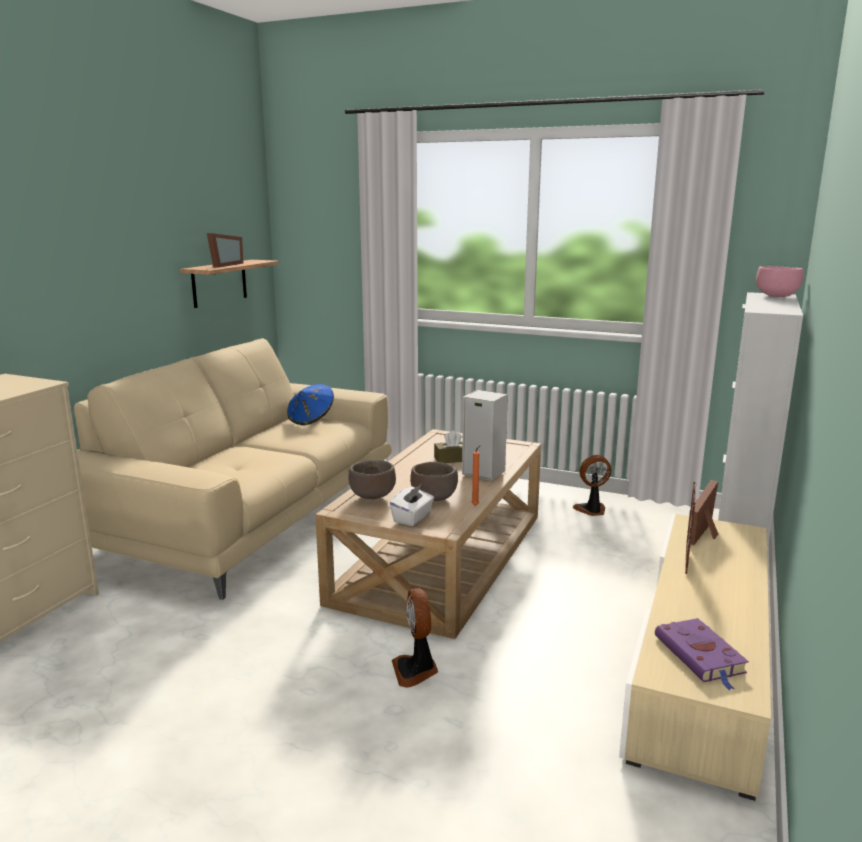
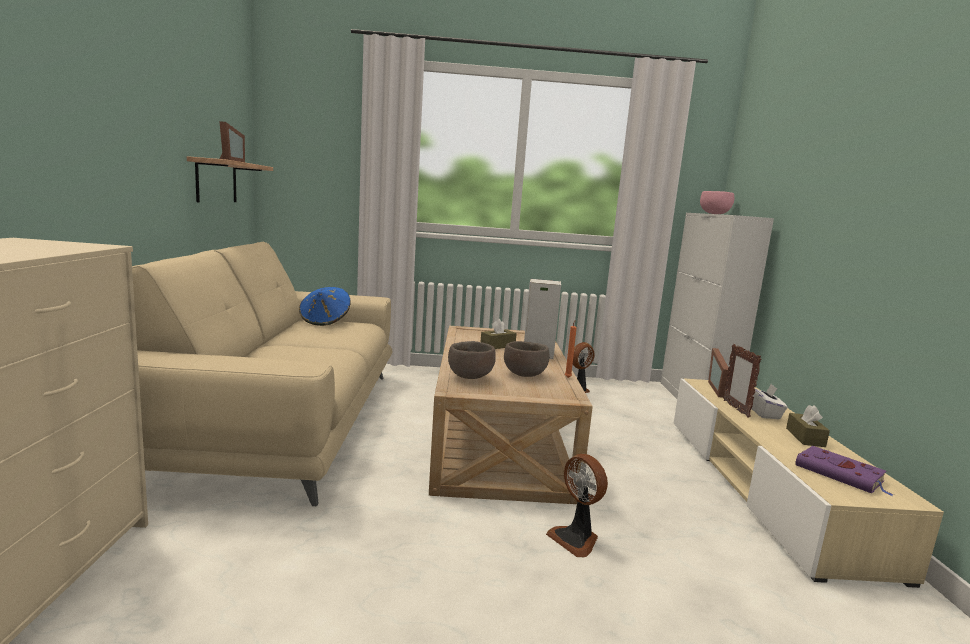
camera: 25 degrees left, 5 degrees down
(412, 518) = (530, 391): white tissue box -> white tissue box (764, 413)
(727, 607) = (805, 437): none -> brown tissue box

